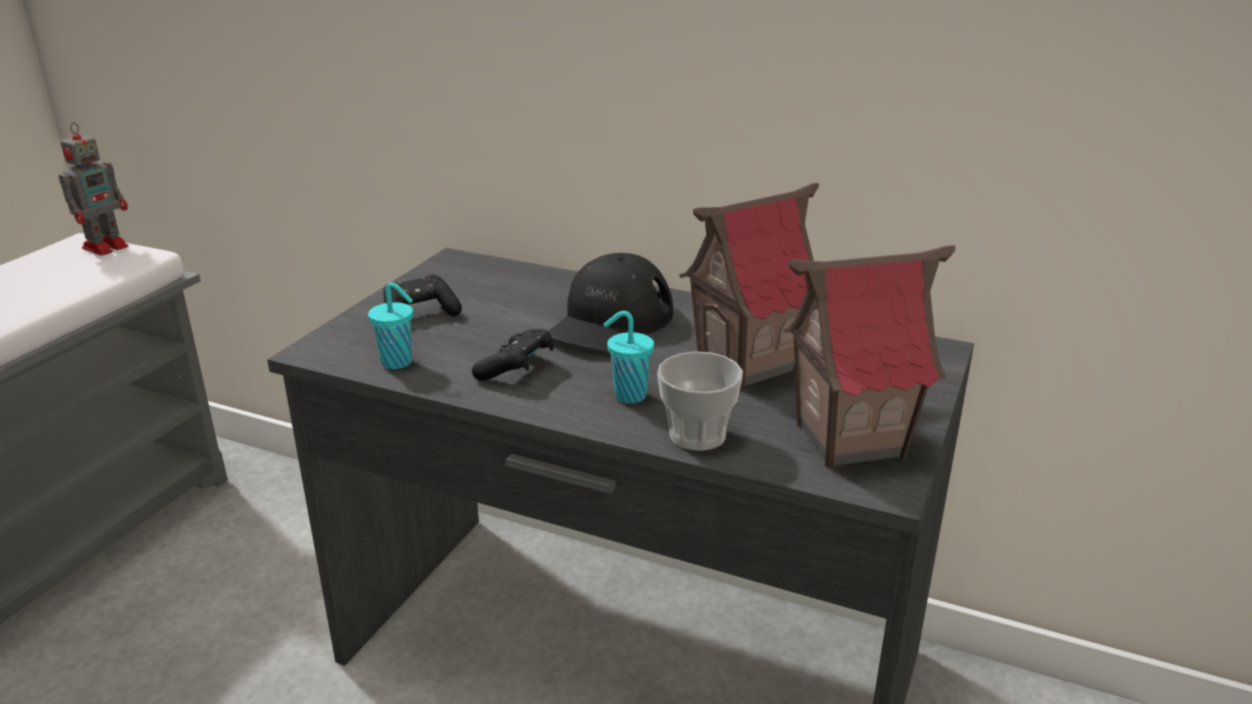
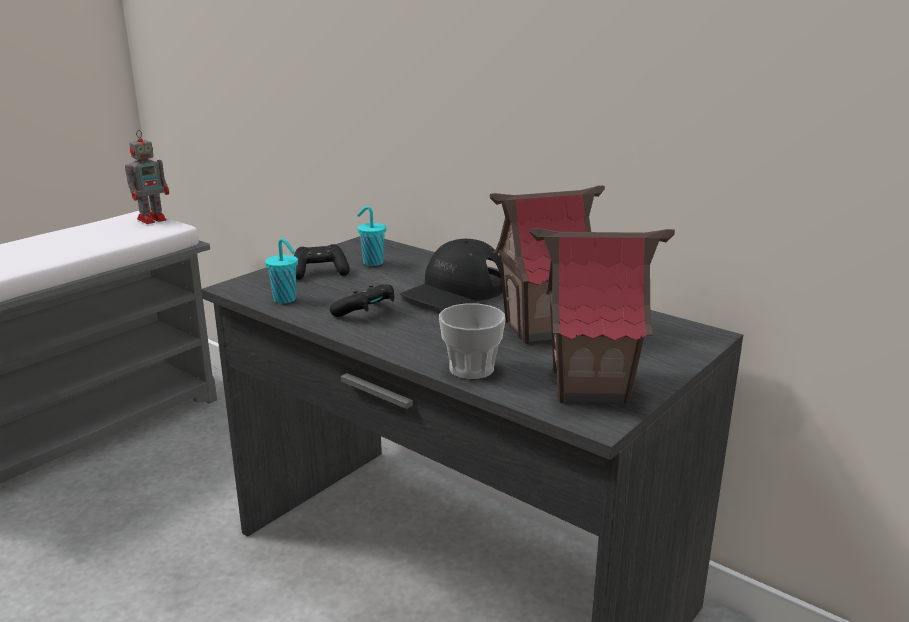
camera: 15 degrees right, 5 degrees down
(628, 395) = (436, 338): turquoise cup -> turquoise cup (372, 262)

